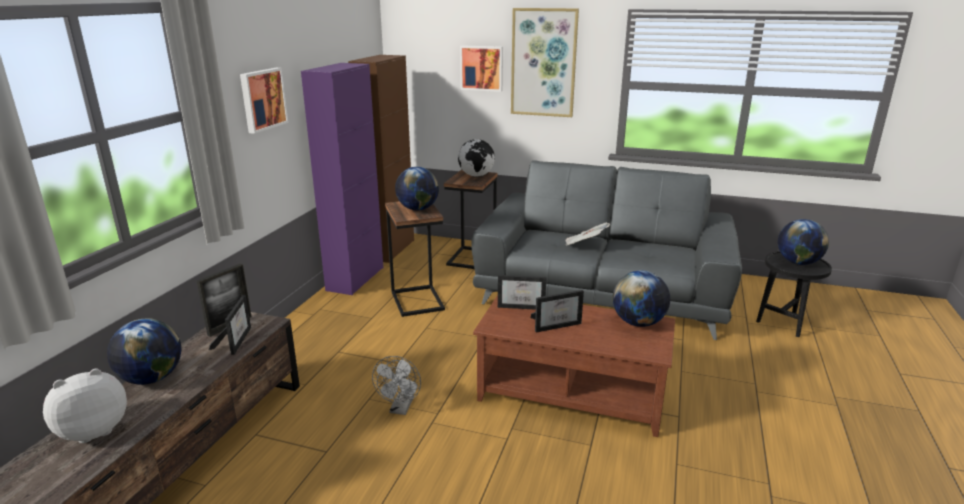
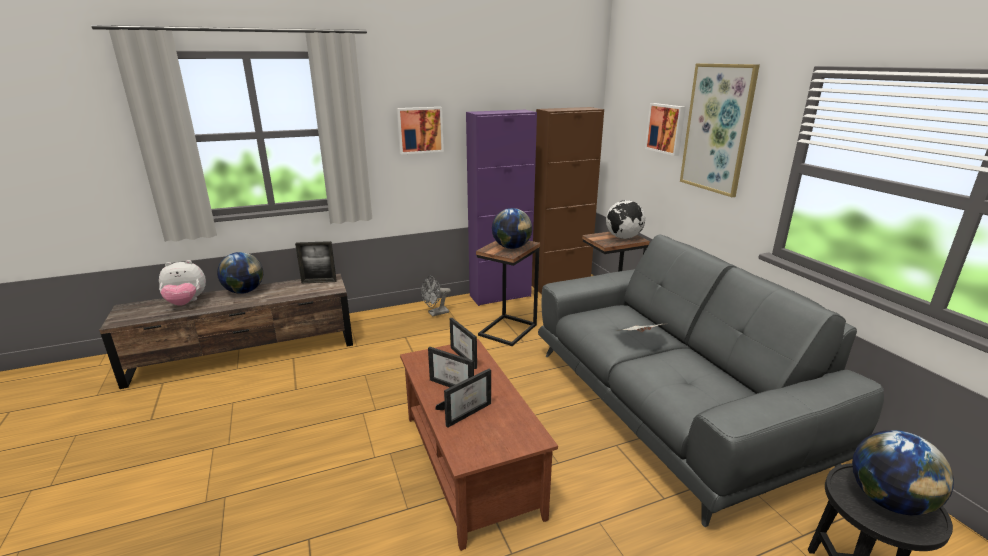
camera: 50 degrees right, 0 degrees up
(94, 430) = (186, 303): plush toy -> plush toy turned 150 degrees clockwise
(236, 340) = (304, 291): picture frame -> picture frame (466, 411)
(400, 409) = (365, 392): grey fan -> grey fan (435, 313)
(638, 323) = (515, 426): globe -> none

